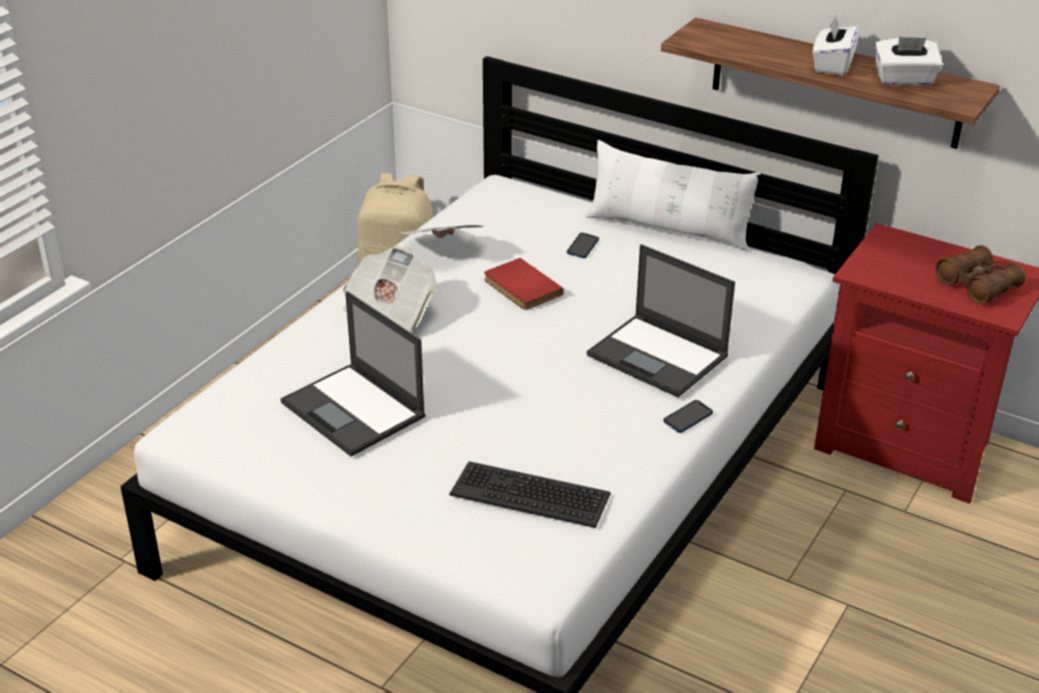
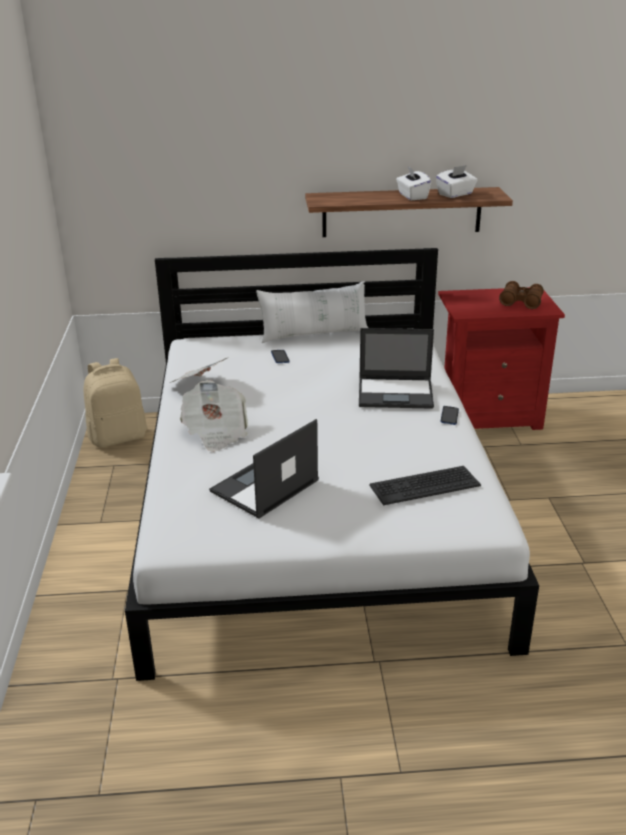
camera: 35 degrees left, 5 degrees down
(354, 410) = (264, 486): laptop -> laptop turned 120 degrees clockwise
(520, 288) = (273, 388): red book -> none

